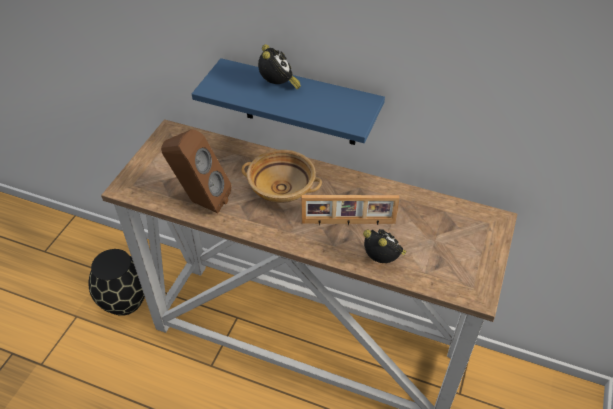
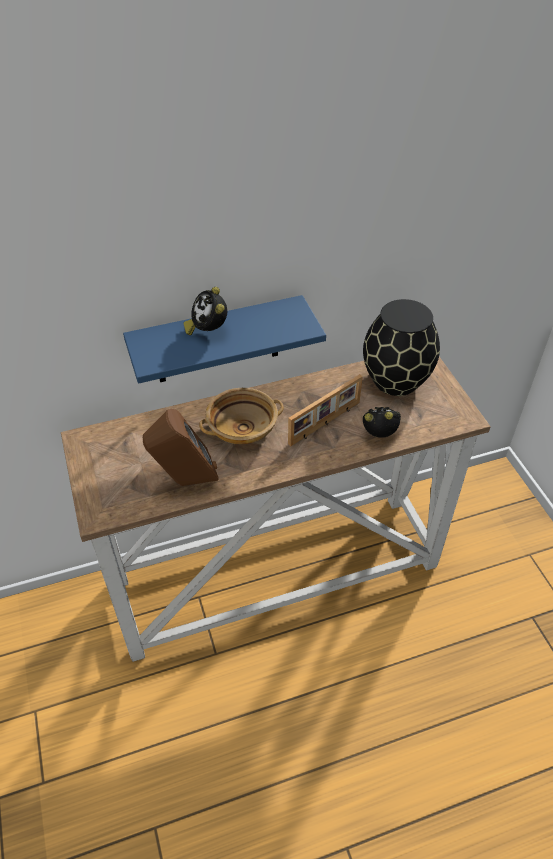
camera: 40 degrees left, 0 degrees up
(124, 300) = (73, 660): black vase -> black vase (394, 380)
(278, 86) = (208, 330): alarm clock -> alarm clock turned 150 degrees counterclockwise

